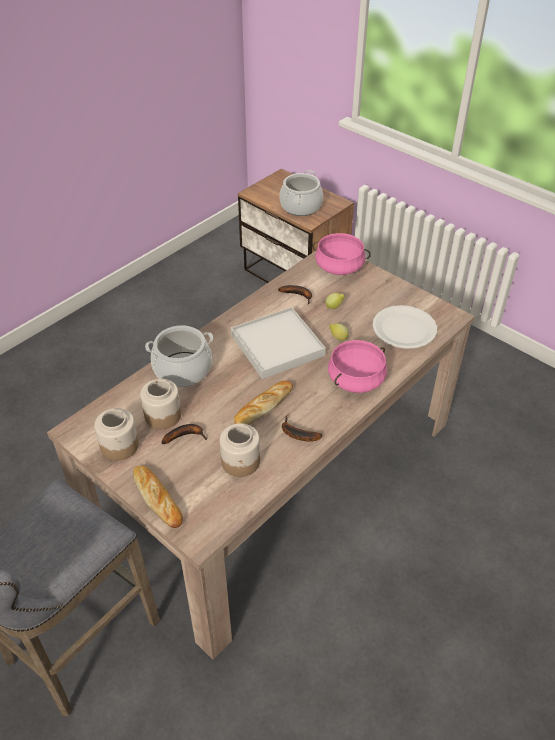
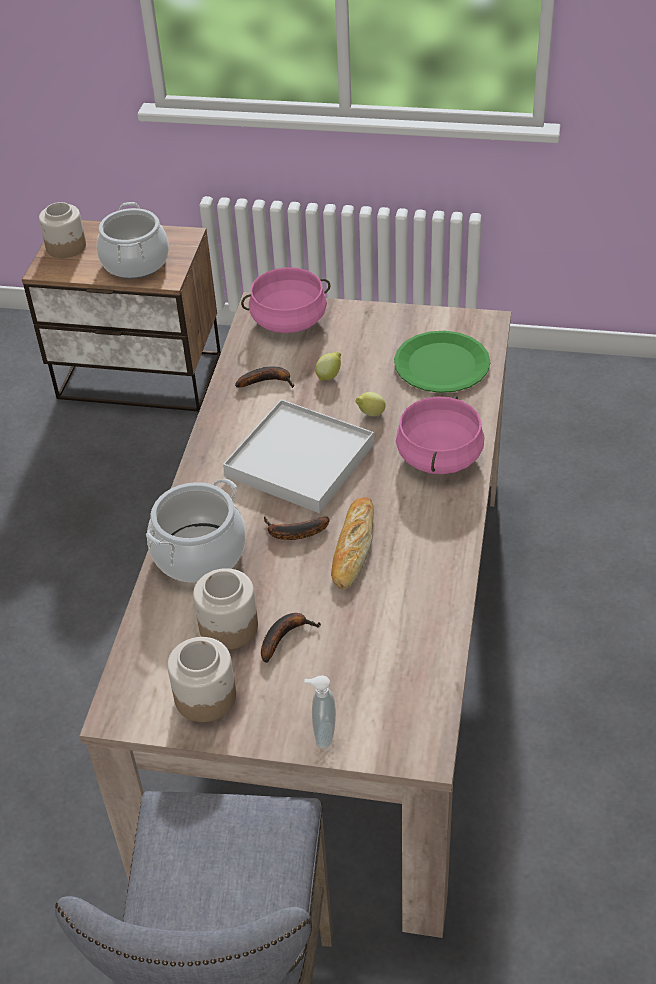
camera: 30 degrees left, 0 degrees up
(157, 498) = (322, 734): bread -> soap dispenser
(241, 462) = (388, 630): jar -> jar (66, 247)
(297, 434) = (427, 559): banana -> banana (293, 533)
(404, 329) = (442, 364): white plate -> green plate

